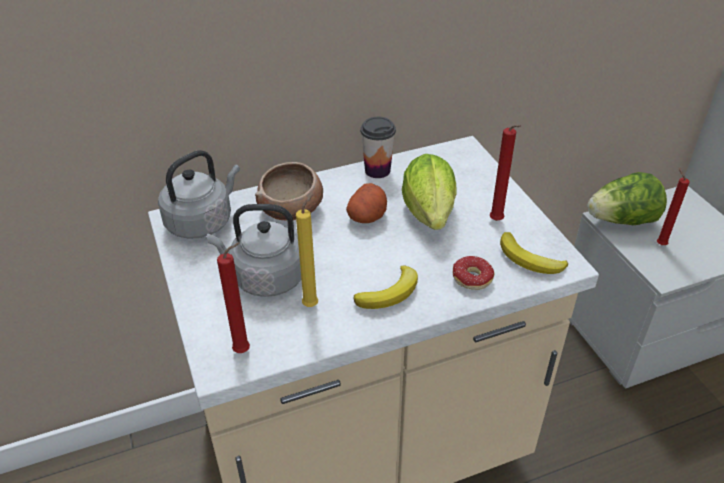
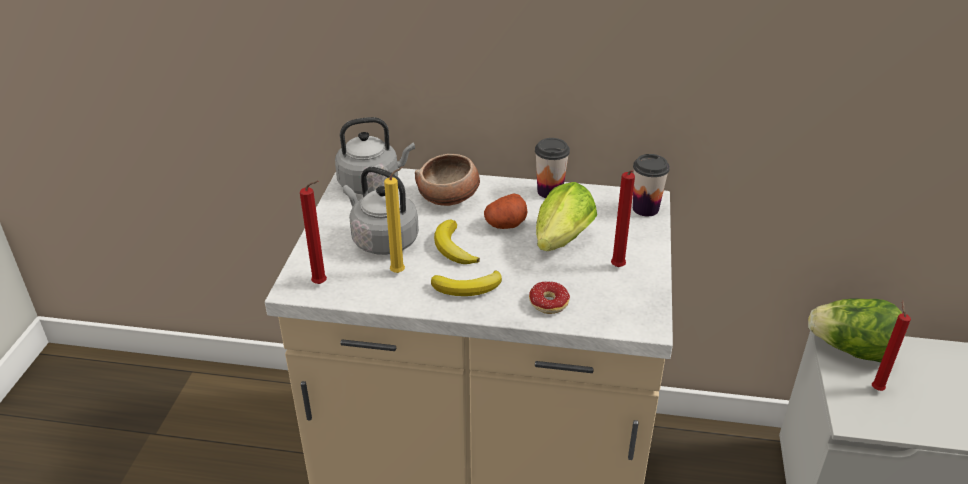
camera: 30 degrees right, 5 degrees down
(469, 158) = (645, 209): none -> cup
(529, 260) = (616, 309): banana -> banana (453, 248)

